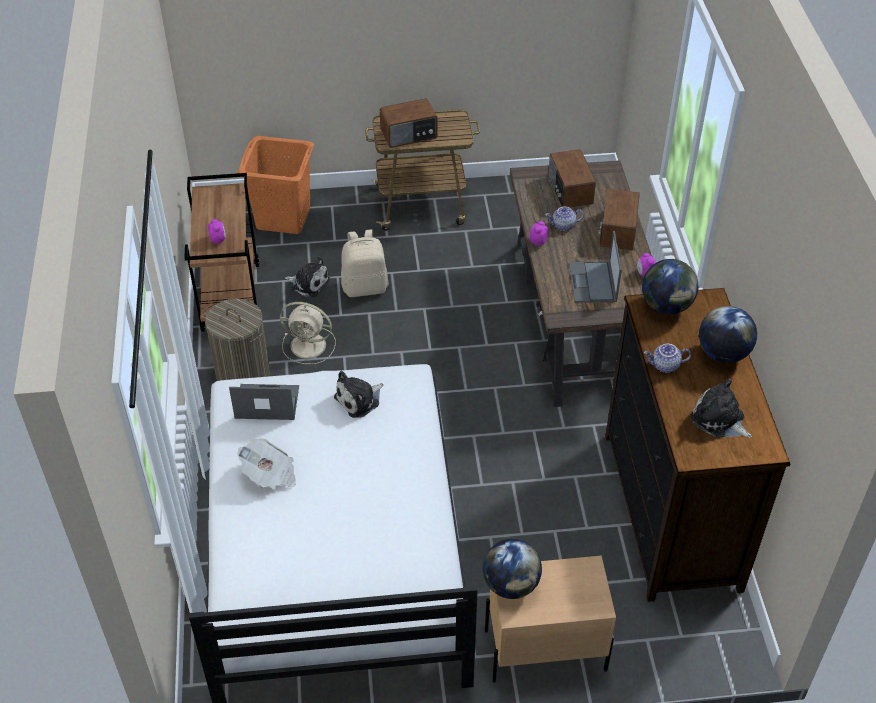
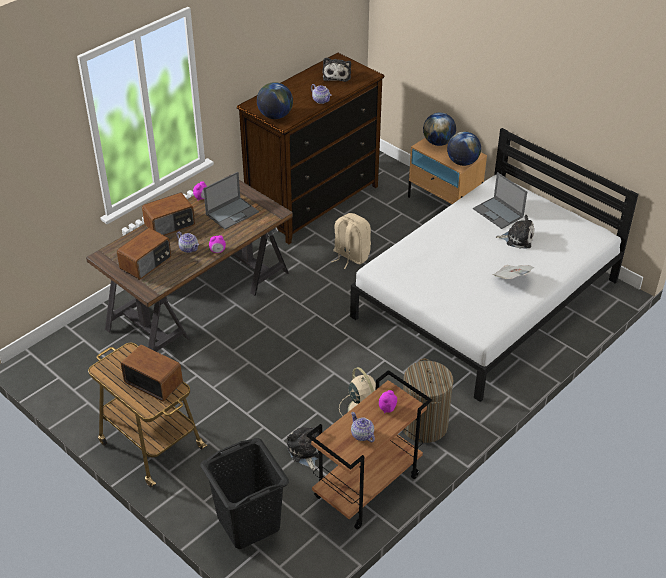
camera: 130 degrees left, 5 degrees down
(213, 211) = (361, 435): none -> teapot
(266, 402) = (471, 313): laptop -> laptop (498, 213)
(283, 218) = (249, 522): orange laundry basket -> black laundry basket
(359, 400) = (419, 279): plush toy -> plush toy (517, 238)
(365, 287) = (276, 418): beige backpack -> beige backpack (350, 256)
(723, 354) = (290, 89): globe -> globe (438, 142)

